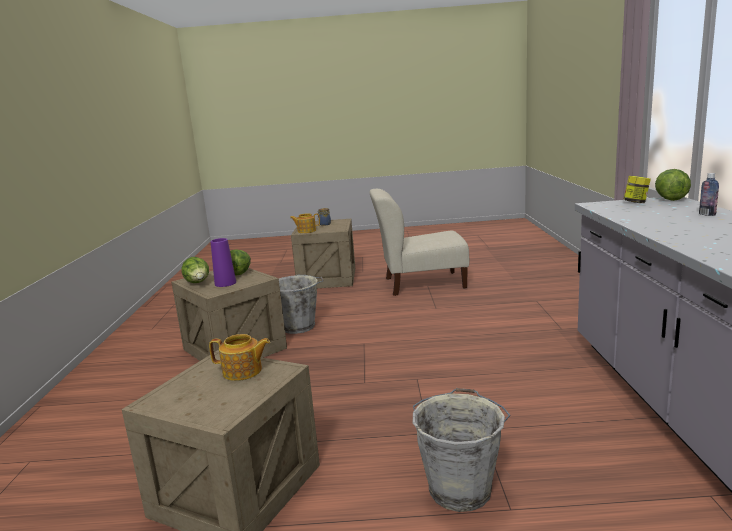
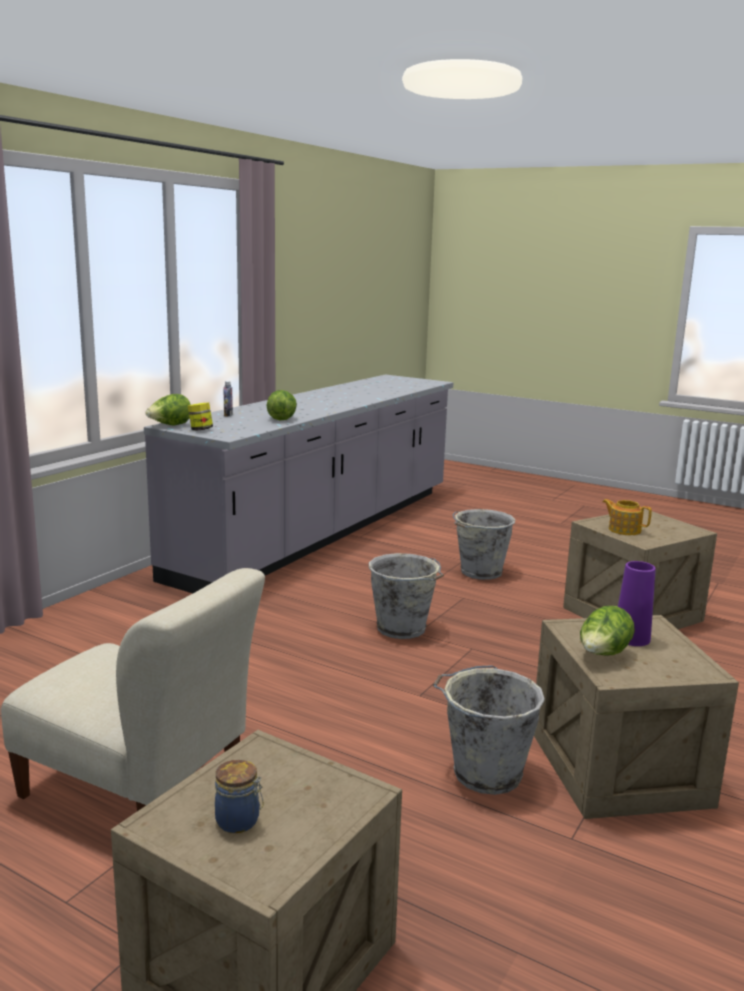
camera: 150 degrees left, 0 degrees up
(198, 283) = (681, 654): lettuce -> lettuce (282, 419)
(306, 231) = (341, 792): teapot -> none
(431, 377) = (403, 629): none -> grey bucket

